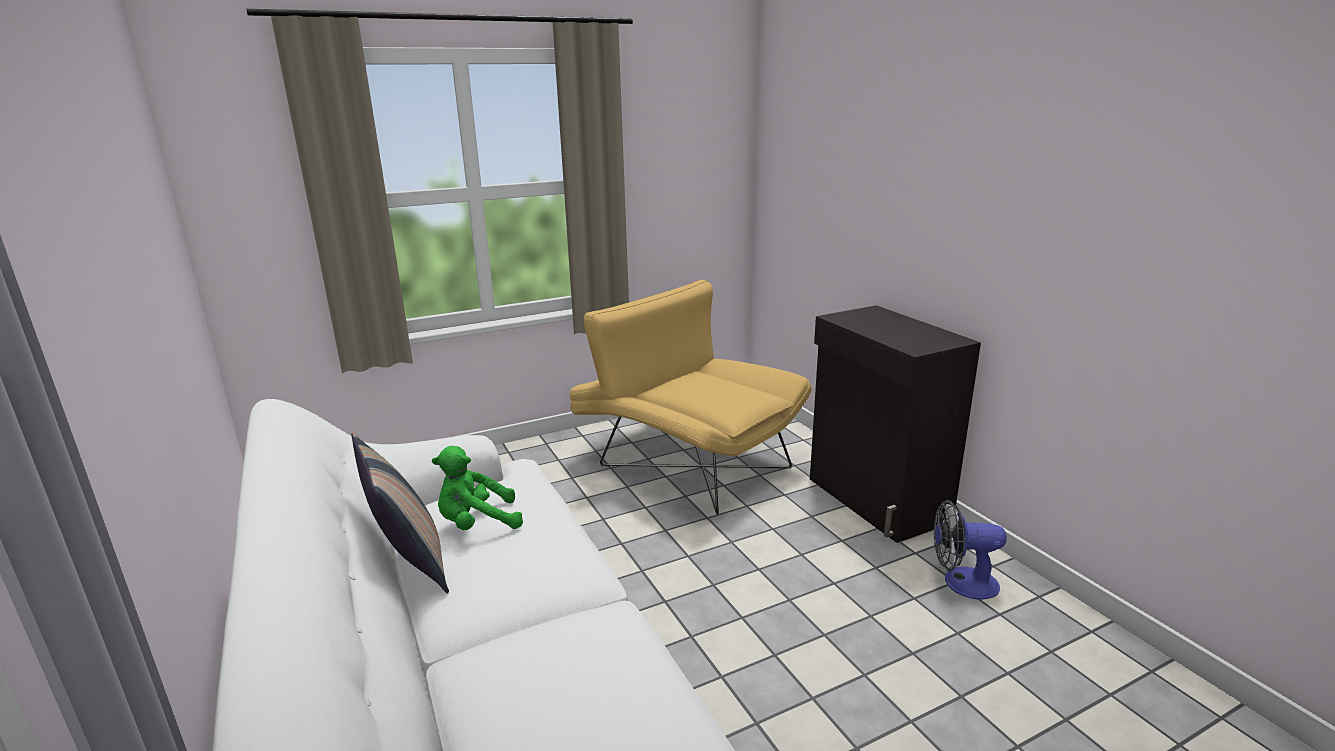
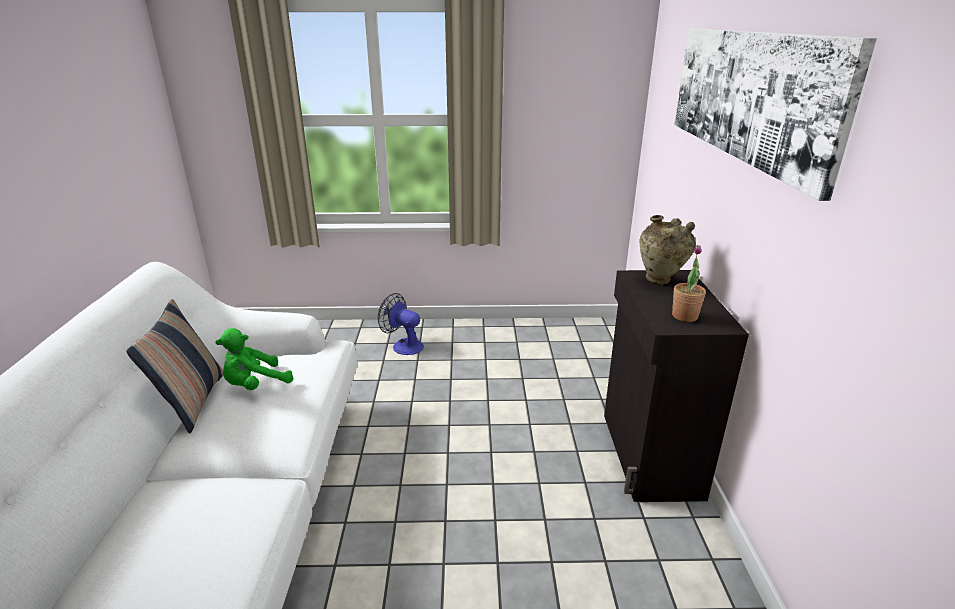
camera: 25 degrees right, 5 degrees up
(477, 523) = (255, 385): green plush toy -> green plush toy turned 45 degrees counterclockwise
(686, 460) = (513, 369): yellow armchair -> none
(864, 317) = (660, 281): none -> beige vase
(918, 339) = (684, 316): none -> potted plant
(928, 127) = (748, 95): none -> picture
(961, 583) = (663, 563): fan -> fan (403, 345)

